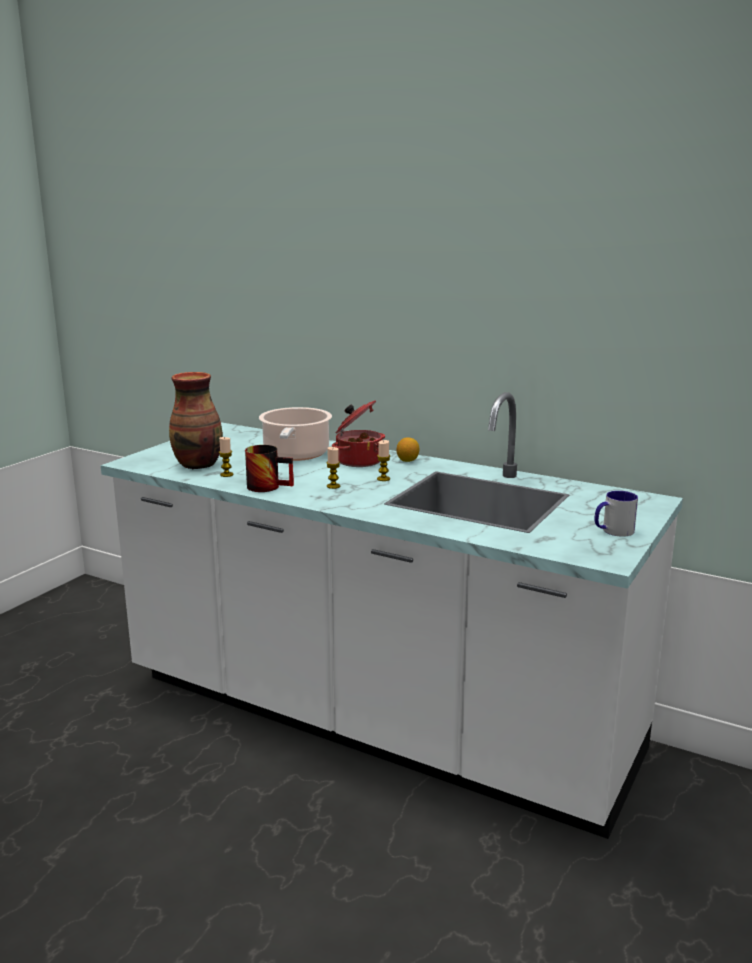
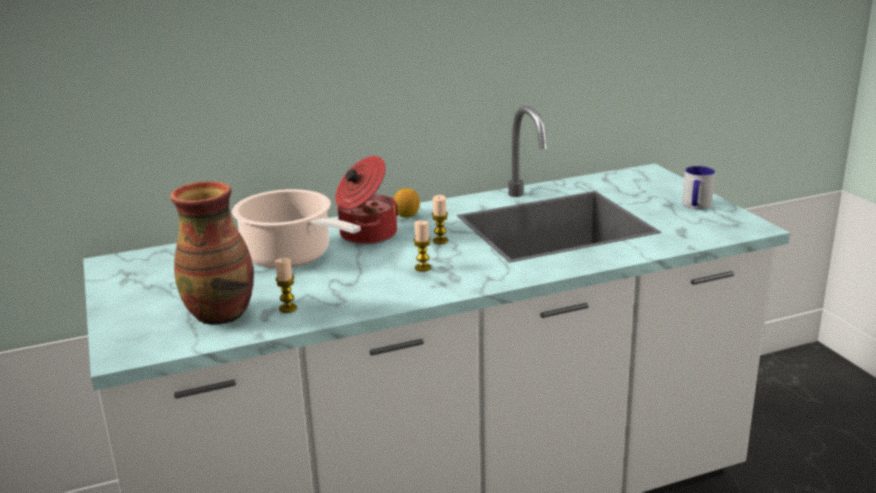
camera: 50 degrees left, 5 degrees up
(269, 486) = (368, 297): mug -> none

